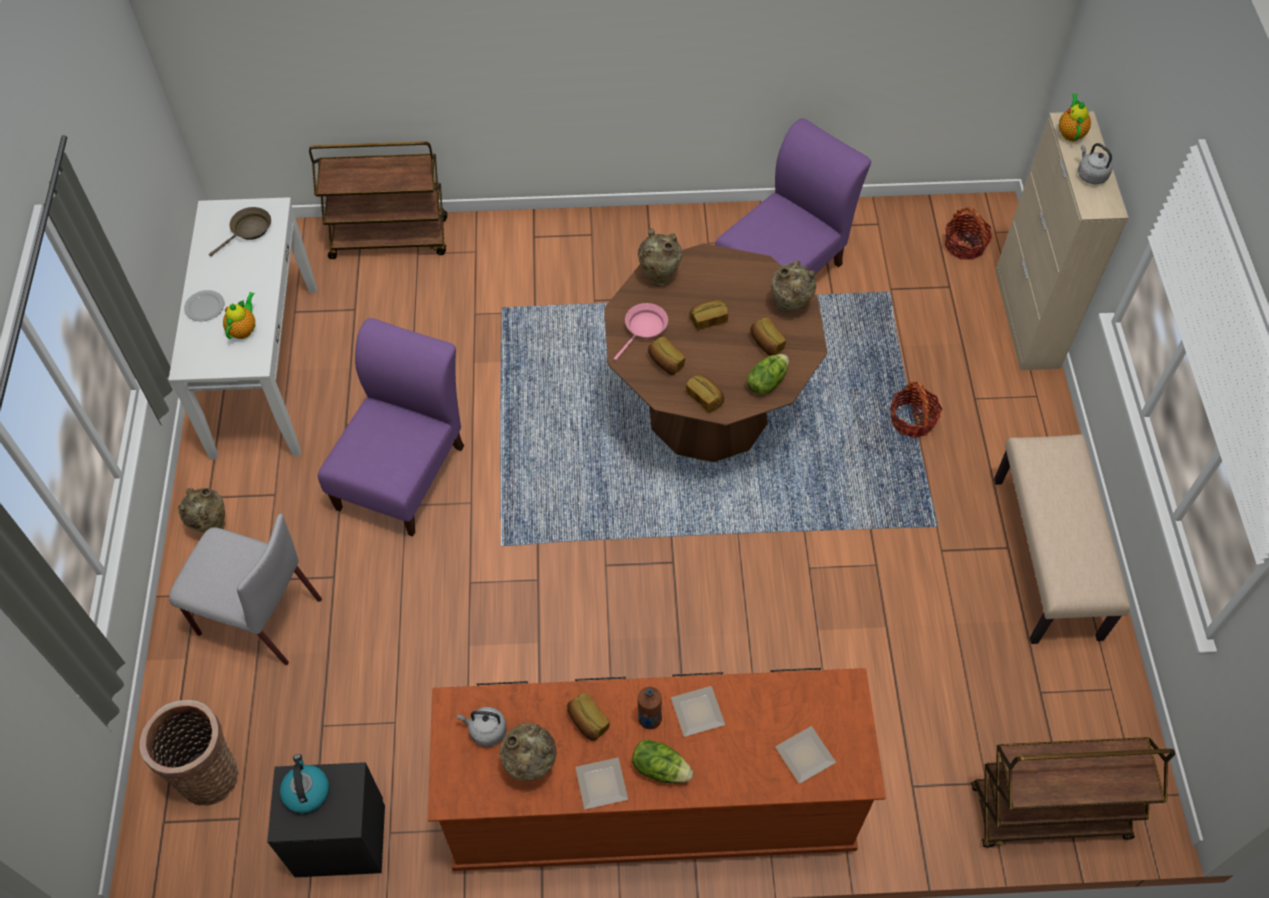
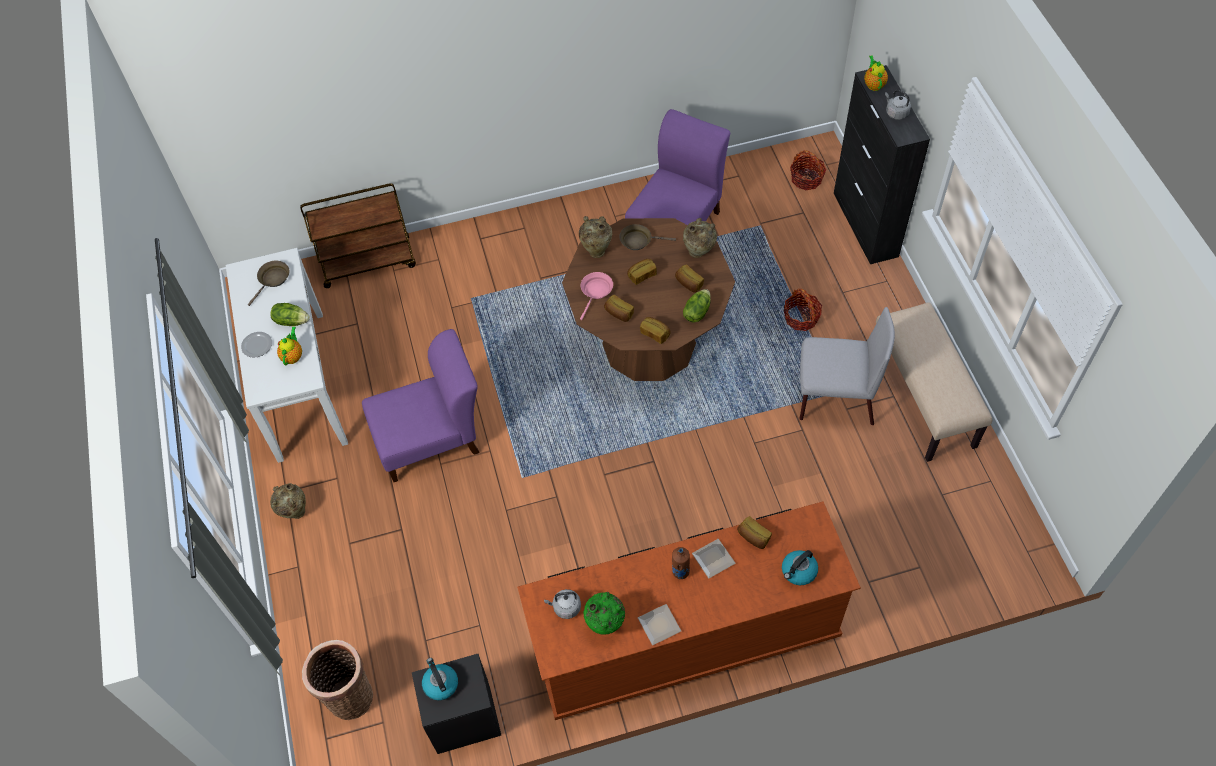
camera: 10 degrees left, 0 degrees up
(257, 616) = (351, 571): grey chair -> grey chair (834, 399)
(403, 472) = (431, 439): purple chair -> purple chair turned 60 degrees clockwise
(530, 766) = (605, 625): beige vase -> green vase
(587, 722) = (636, 584): bread -> bread (753, 537)
(660, 768) = (698, 604): lettuce -> lettuce (291, 321)
(716, 275) = (638, 240): none -> brown frying pan
(807, 756) = (798, 572): plate -> kettle
(1026, 319) = (865, 225): beige cabinet -> black cabinet
(1048, 814) = (968, 579): brown cart -> none

